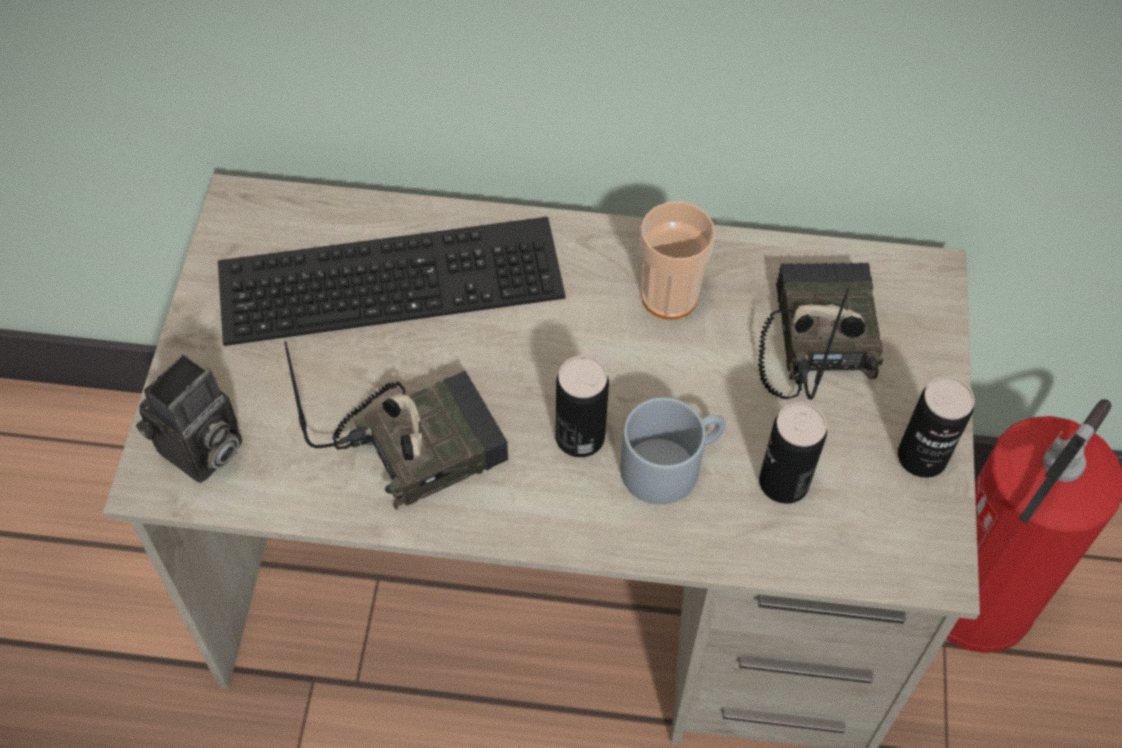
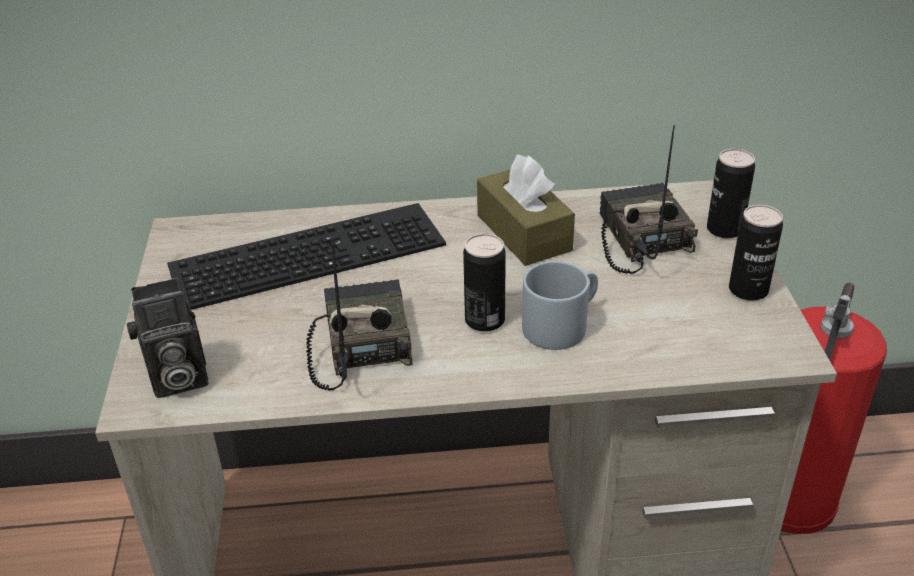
camera: 10 degrees left, 20 degrees down
(201, 453) = (176, 380): camera -> camera turned 45 degrees clockwise
(422, 443) = (359, 344): radio -> radio turned 60 degrees counterclockwise
(669, 296) = (523, 233): cup -> brown tissue box
(783, 482) = (652, 321): can -> can (724, 229)

